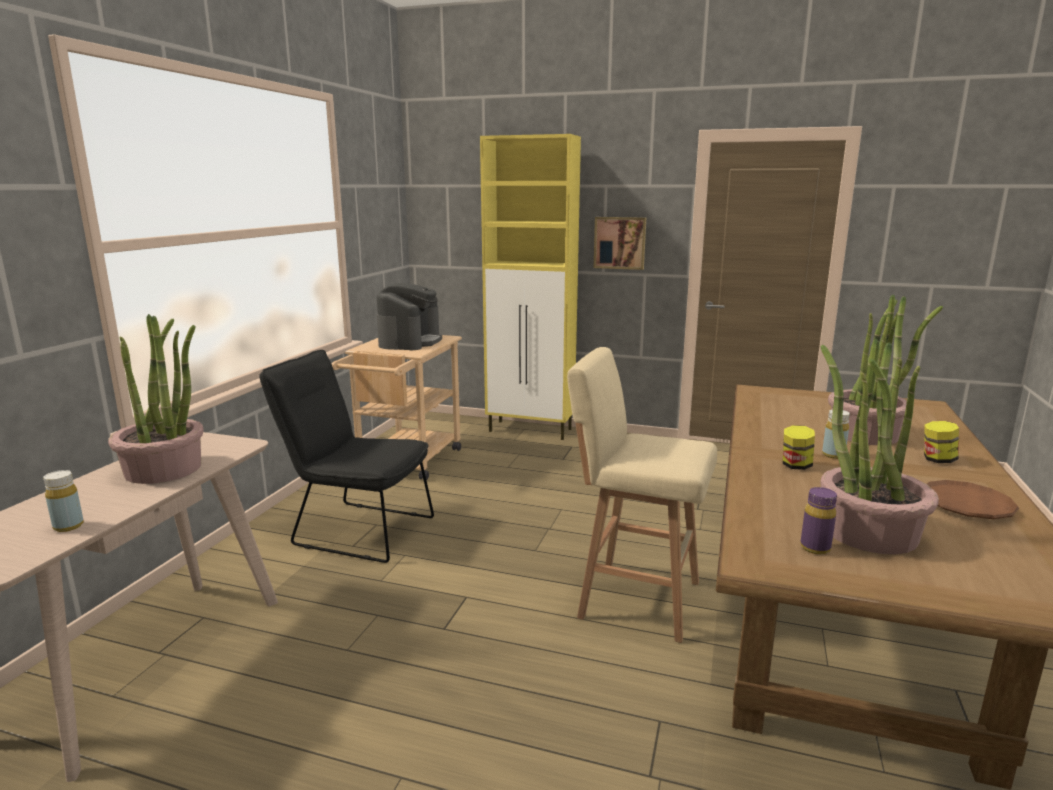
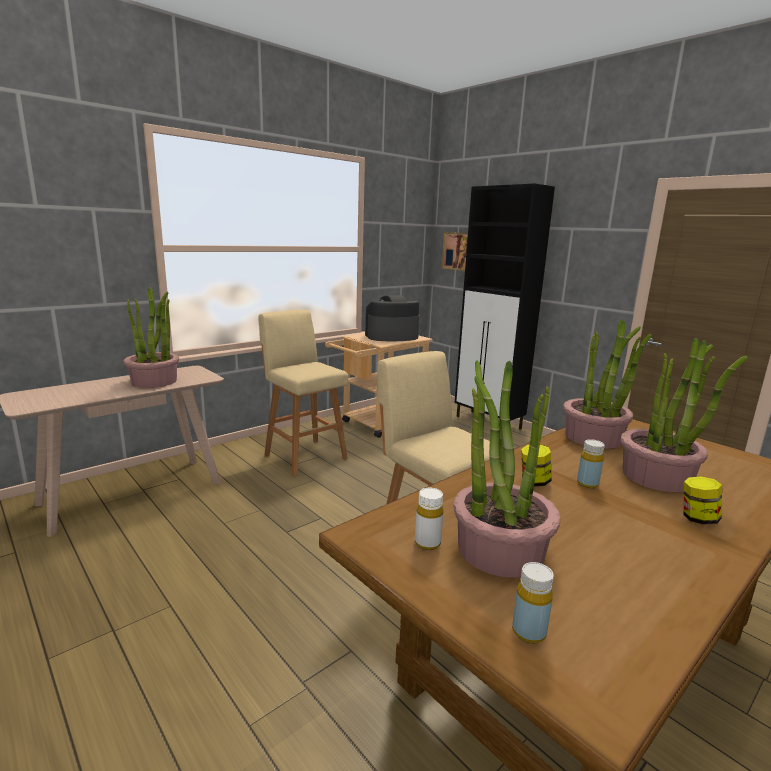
camera: 30 degrees right, 0 degrees up
(68, 526) = (74, 398): yellow bottle -> yellow bottle (528, 632)
(356, 529) = (304, 456): black chair -> beige stool
(410, 341) = (391, 336): coffee machine -> coffee machine turned 150 degrees counterclockwise
(531, 430) = (488, 423): yellow cabinet -> black cabinet
(620, 242) = (577, 278): picture -> picture (459, 251)
(771, 412) = (593, 438): none -> potted plant
(815, 548) = (427, 543): purple bottle -> white bottle
(966, 505) = (649, 564): brown plate -> none

